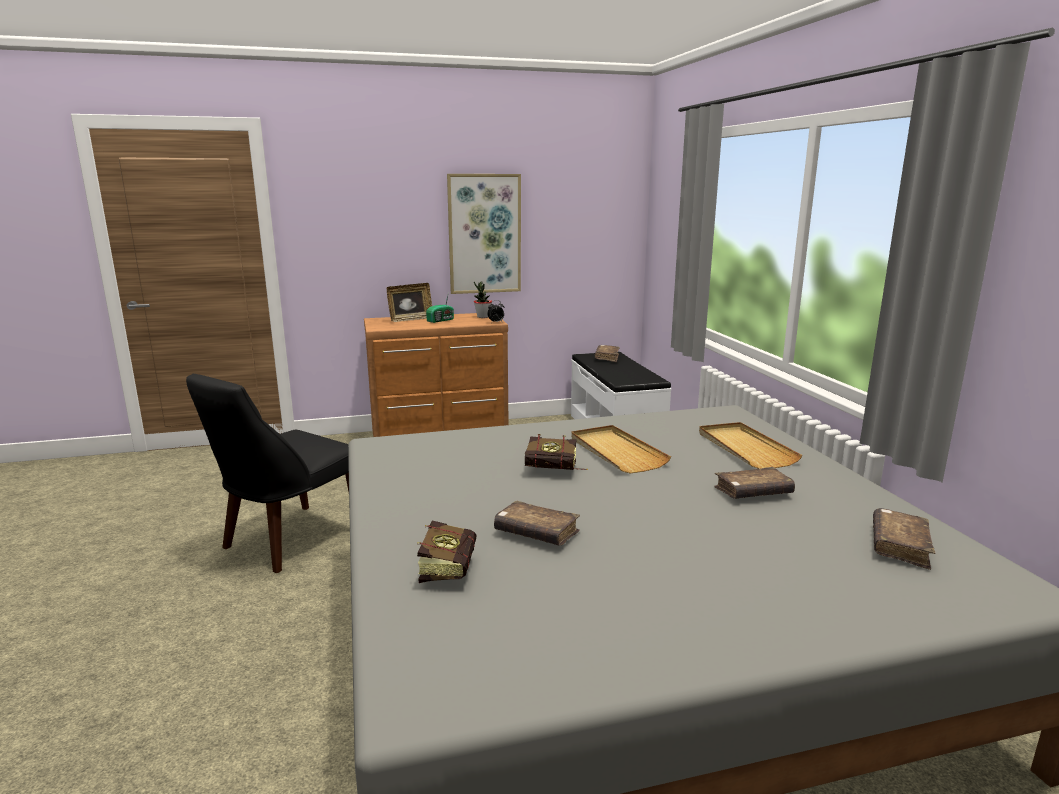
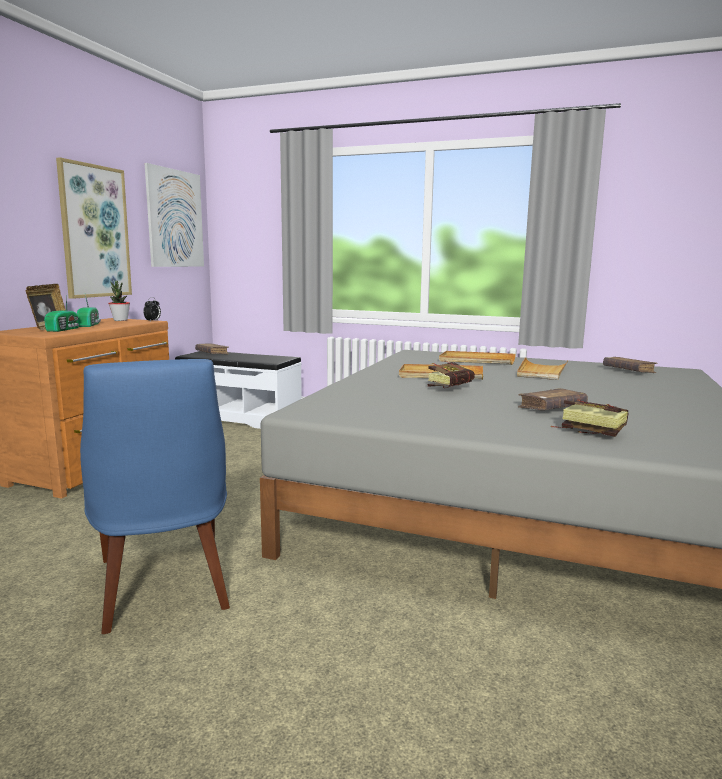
camera: 55 degrees left, 5 degrees down
(287, 540) = (163, 587): black chair -> blue chair
(409, 323) = (64, 329): none -> radio
(593, 213) = (175, 218): none -> picture
(753, 492) = (541, 371): brown book -> beige tray

